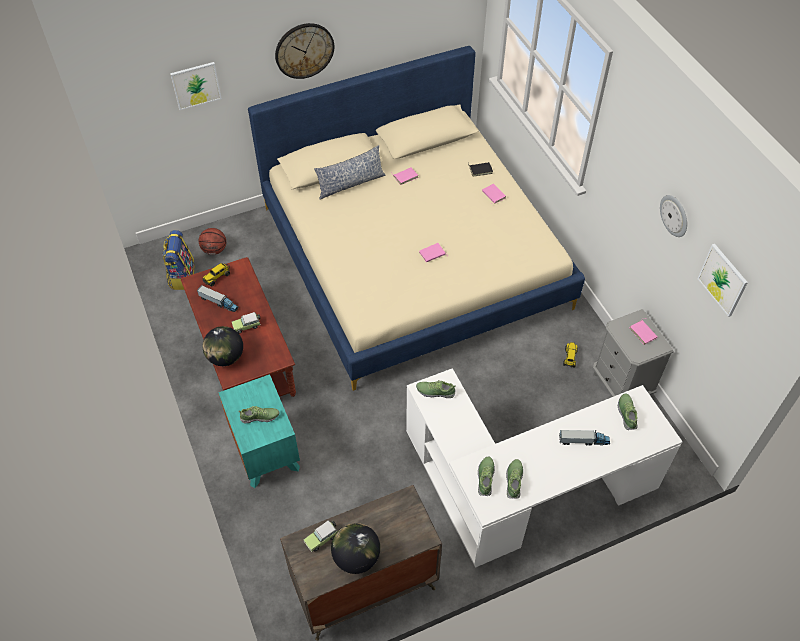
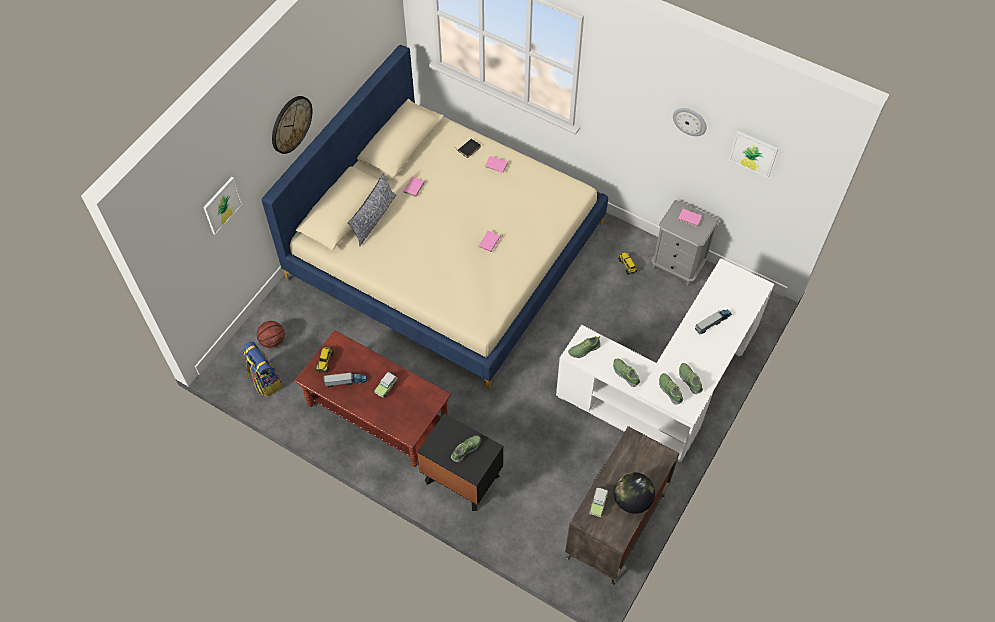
camera: 35 degrees left, 5 degrees up
(225, 357) = (392, 422): globe -> none
(265, 451) = (461, 478): turquoise nightstand -> black nightstand
(627, 414) = (726, 285): shoe -> shoe (625, 374)

